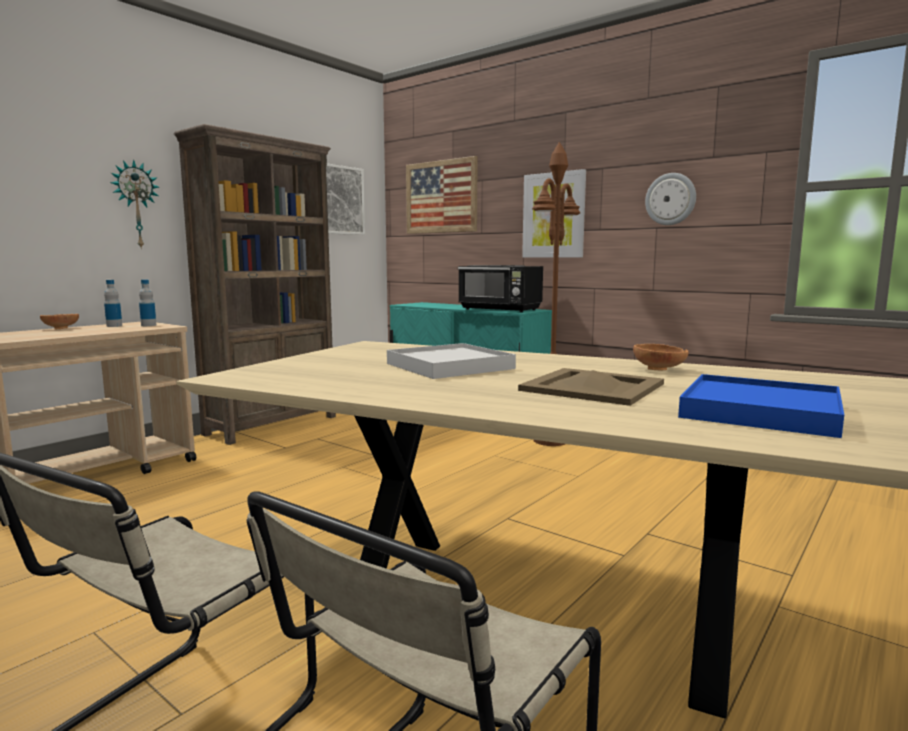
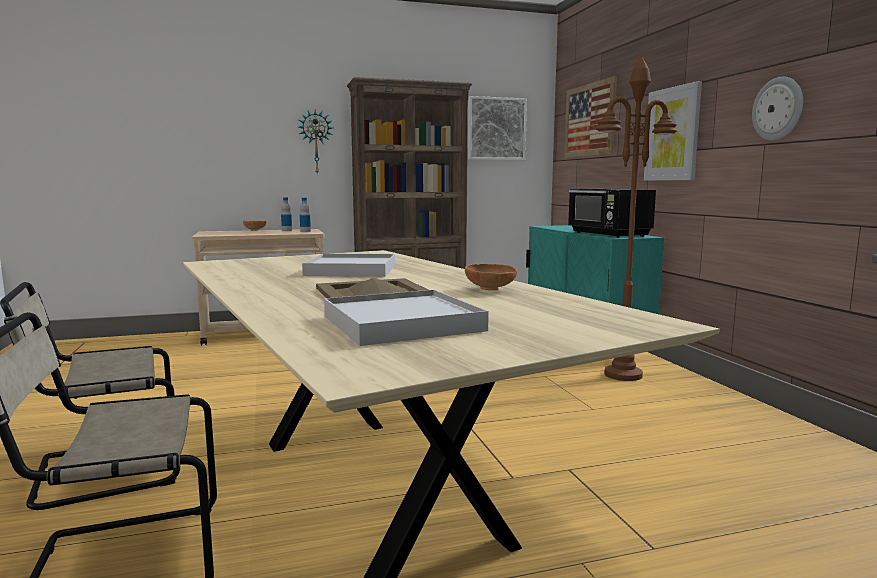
camera: 35 degrees right, 0 degrees up
(761, 411) = (402, 323): blue tray -> white tray

